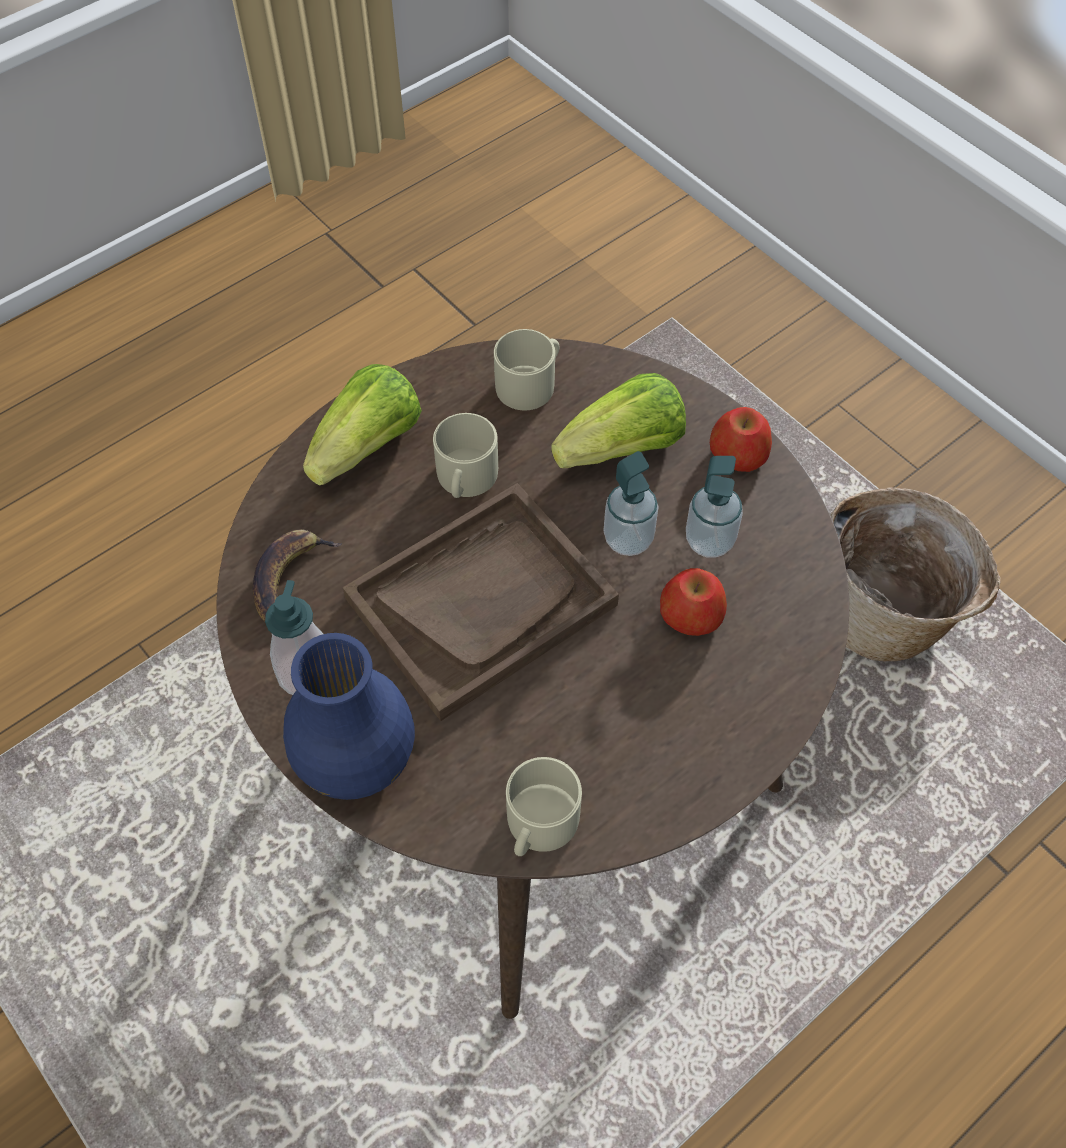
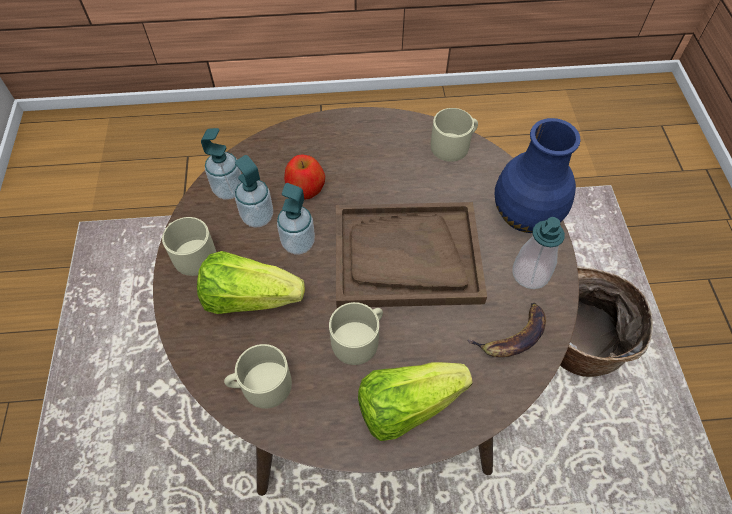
camera: 145 degrees left, 0 degrees up
(737, 455) = (191, 253): apple -> beige mug
(783, 553) = (228, 190): none -> soap dispenser
(887, 613) = (125, 332): basket -> basket (575, 343)

